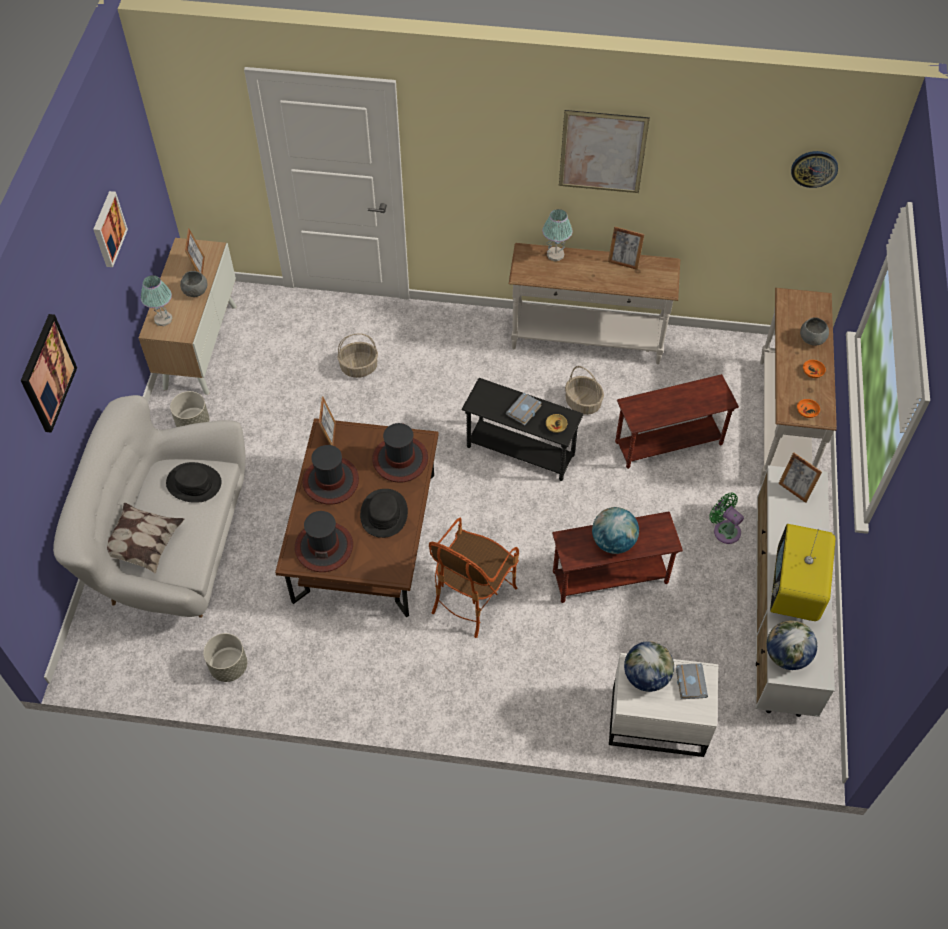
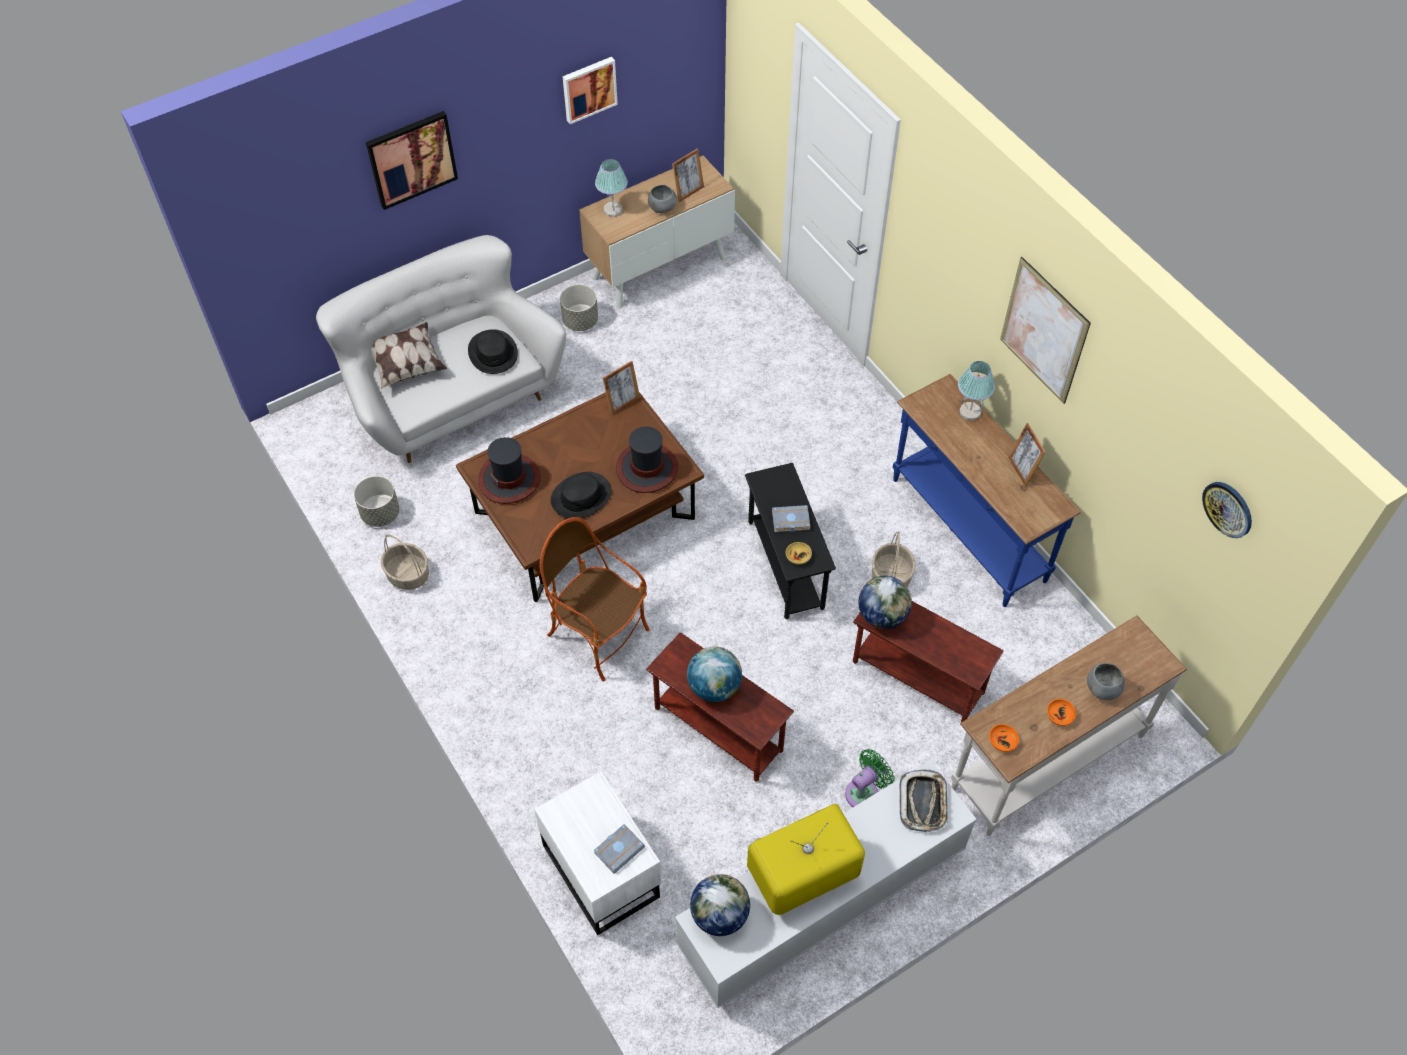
camera: 50 degrees right, 0 degrees up
(331, 481) = (577, 437): hat -> none
(358, 368) = (751, 385): basket -> basket (407, 575)
(472, 597) = (598, 635): armchair -> armchair turned 45 degrees clockwise
(587, 341) = (966, 530): white console table -> blue console table
(646, 676) = (593, 808): globe -> globe (882, 615)
(724, 530) = (865, 792): green fan -> green fan turned 45 degrees clockwise
(794, 490) = (923, 803): picture frame -> tray

